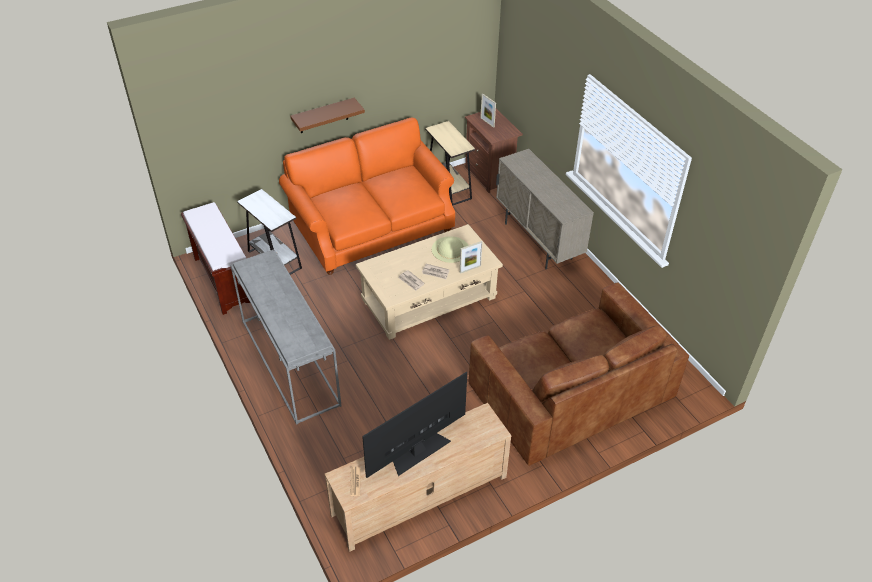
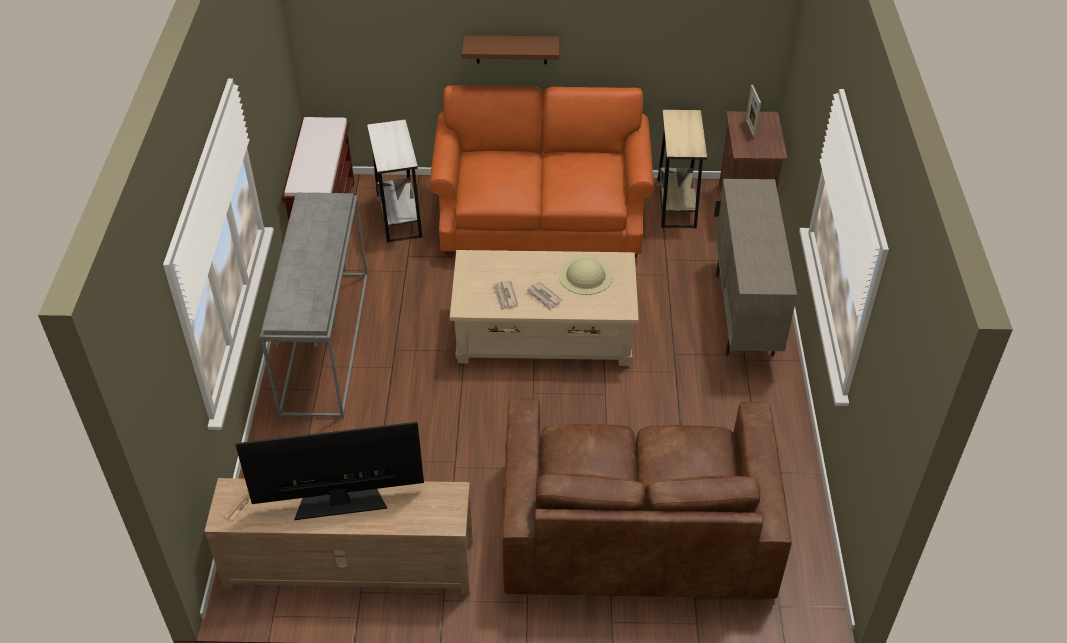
camera: 30 degrees right, 0 degrees up
(470, 269) = (590, 310): picture frame -> none

